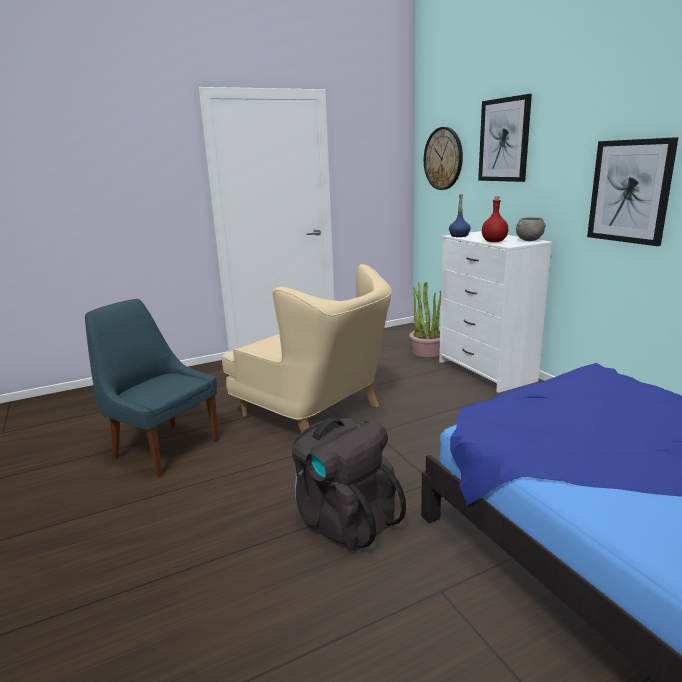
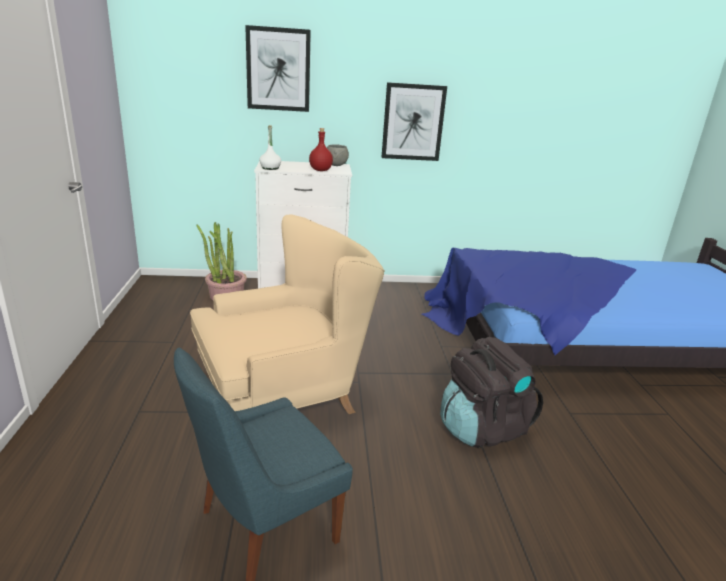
camera: 70 degrees left, 5 degrees up
(443, 158) = (180, 80): wall clock -> none
(459, 236) = (270, 168): blue bottle -> white bottle

